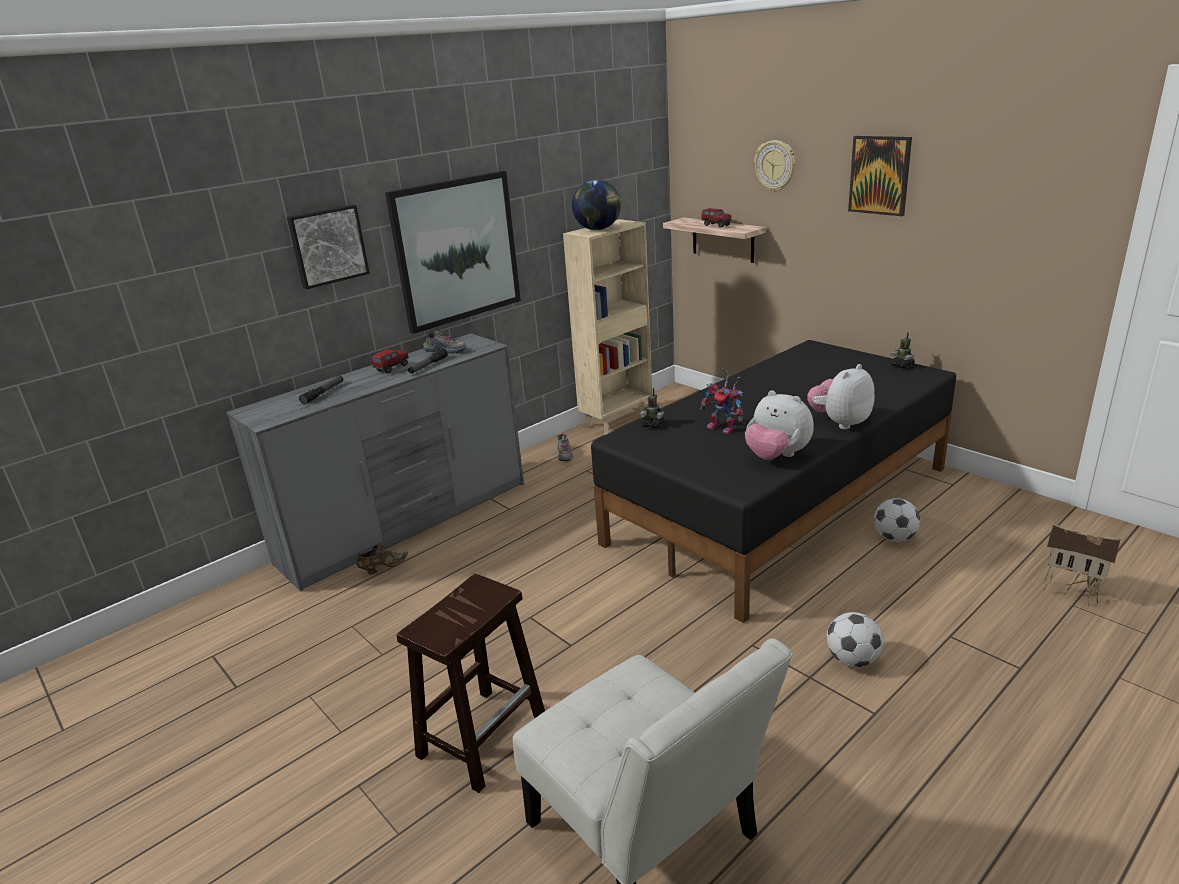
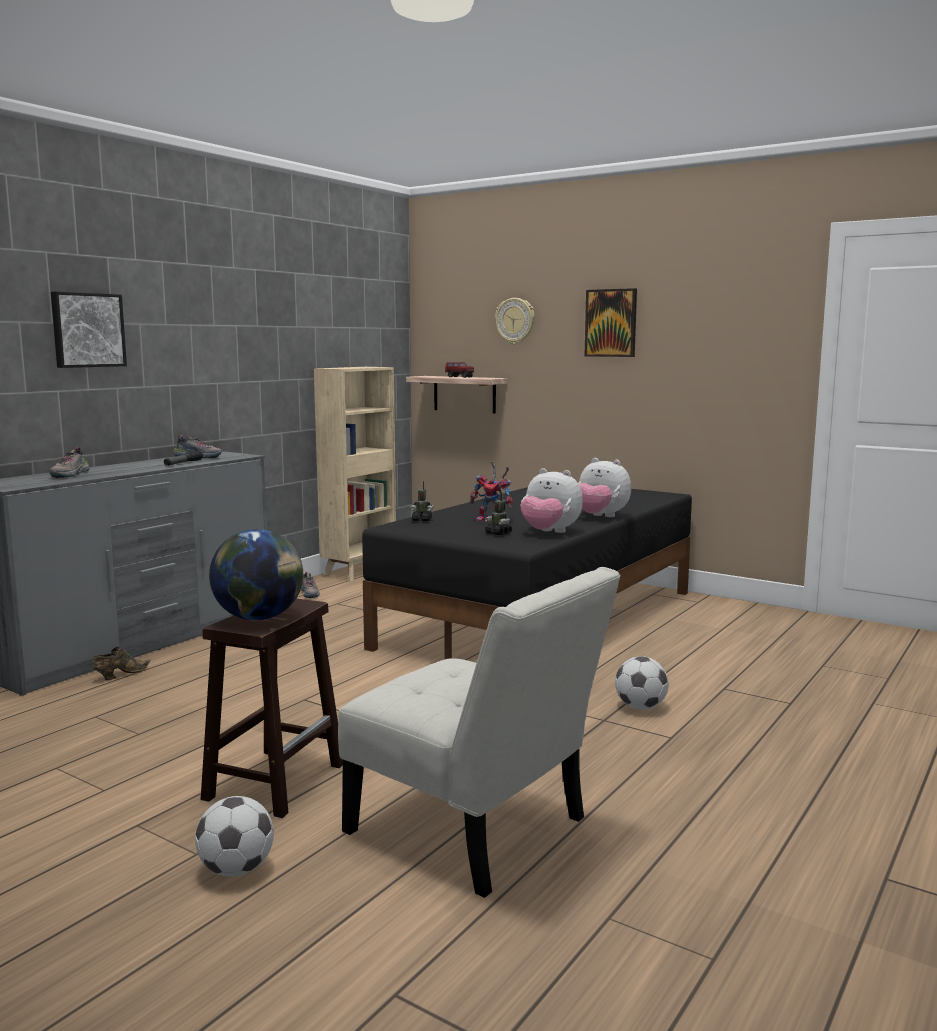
camera: 15 degrees left, 15 degrees down
(323, 393) = (70, 475): flashlight -> shoe
(392, 368) = (142, 464): toy truck -> none
(456, 250) = (212, 363): picture -> none
(598, 229) = (348, 367): globe -> globe (259, 618)
(840, 422) = (600, 517): plush toy -> plush toy turned 90 degrees counterclockwise
(894, 538) = (656, 634): football -> football (236, 870)
(902, 365) = (643, 491): toy robot -> toy robot (498, 533)
(1071, 593) = (819, 659): toy house -> none

